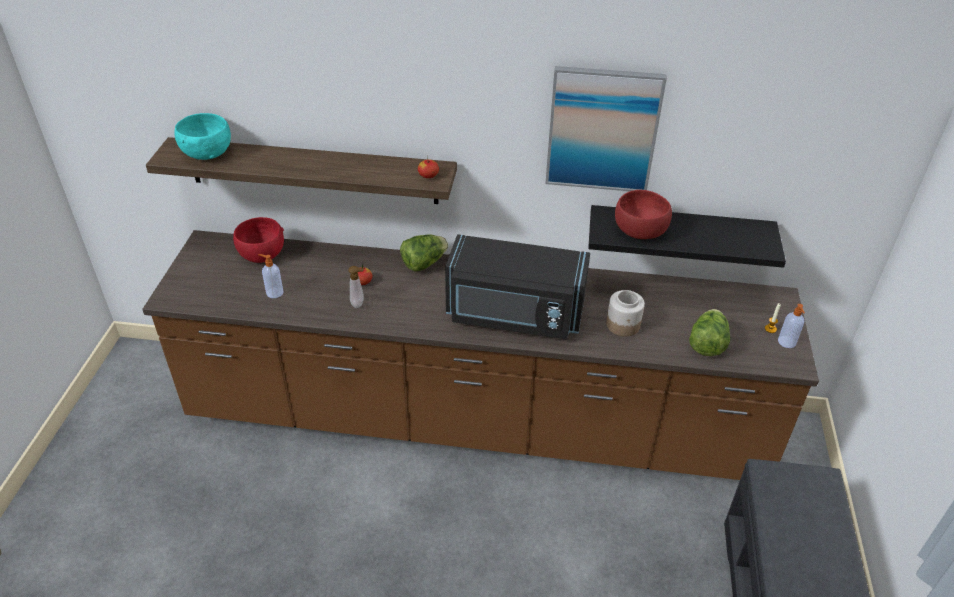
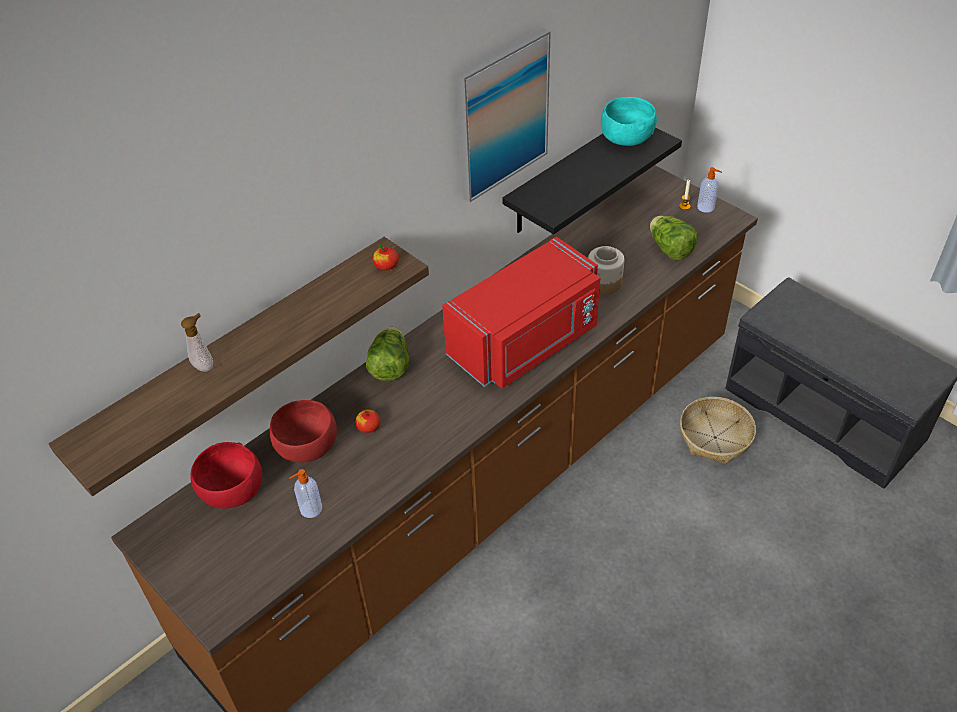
camera: 50 degrees left, 5 degrees up
(206, 153) = (133, 420): turquoise bowl -> turquoise bowl (626, 139)
(359, 304) = (400, 446): soap dispenser -> soap dispenser (205, 365)
(514, 315) = (526, 342): black microwave -> red microwave
(640, 231) = (569, 191): red bowl -> red bowl (308, 447)
(664, 543) = (715, 437): none -> basket

